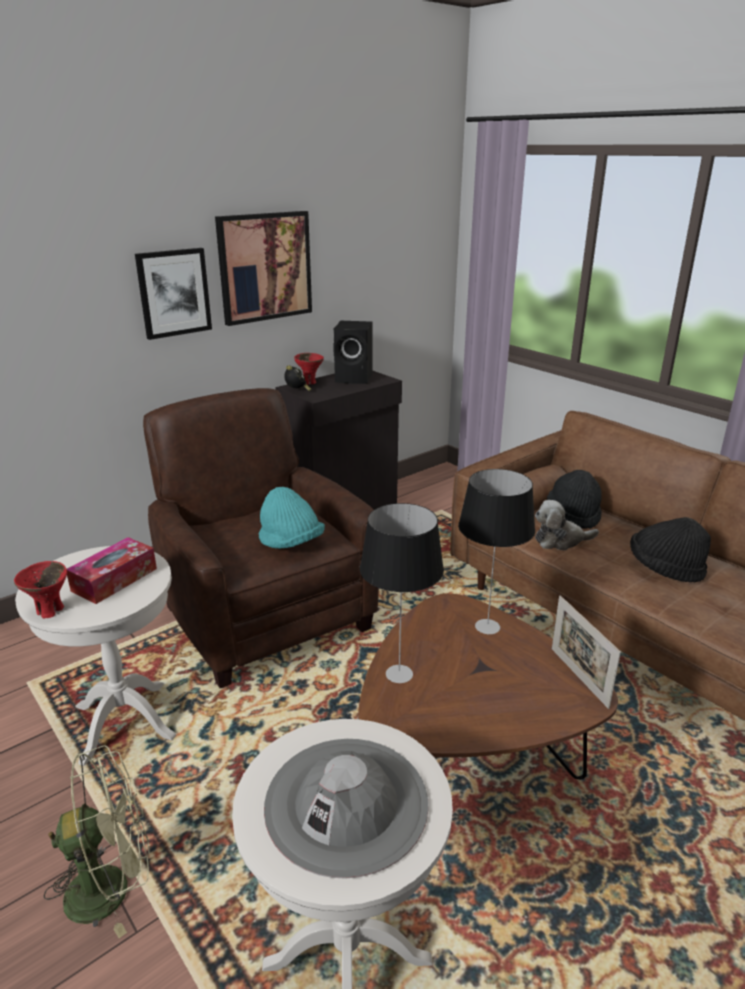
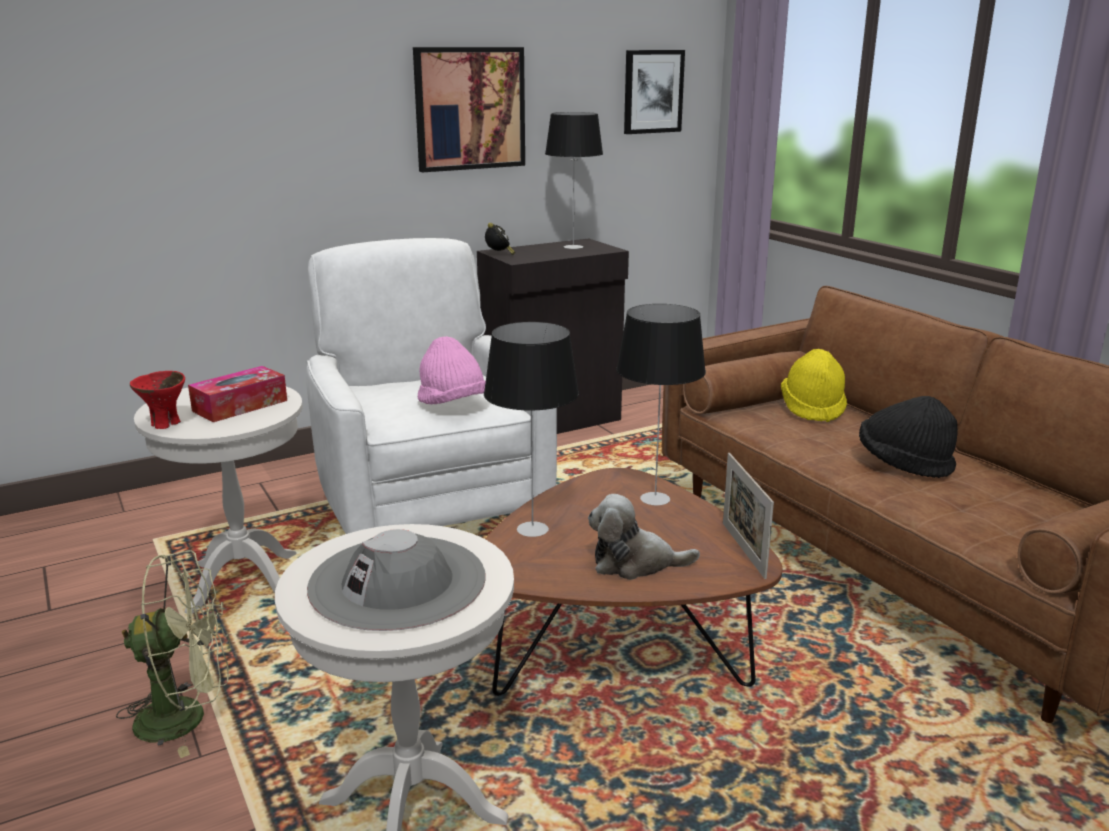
camera: 10 degrees right, 5 degrees down
(174, 293) = (360, 130): picture -> picture (652, 91)
(265, 616) = (429, 504): brown armchair -> white armchair
(291, 543) = (453, 405): turquoise hat -> pink hat
(309, 382) = (518, 248): red bowl -> none
(355, 378) = (574, 247): black speaker -> table lamp
(560, 540) = (783, 430): plush toy -> plush toy (635, 563)
(573, 514) = (812, 408): black hat -> yellow hat

